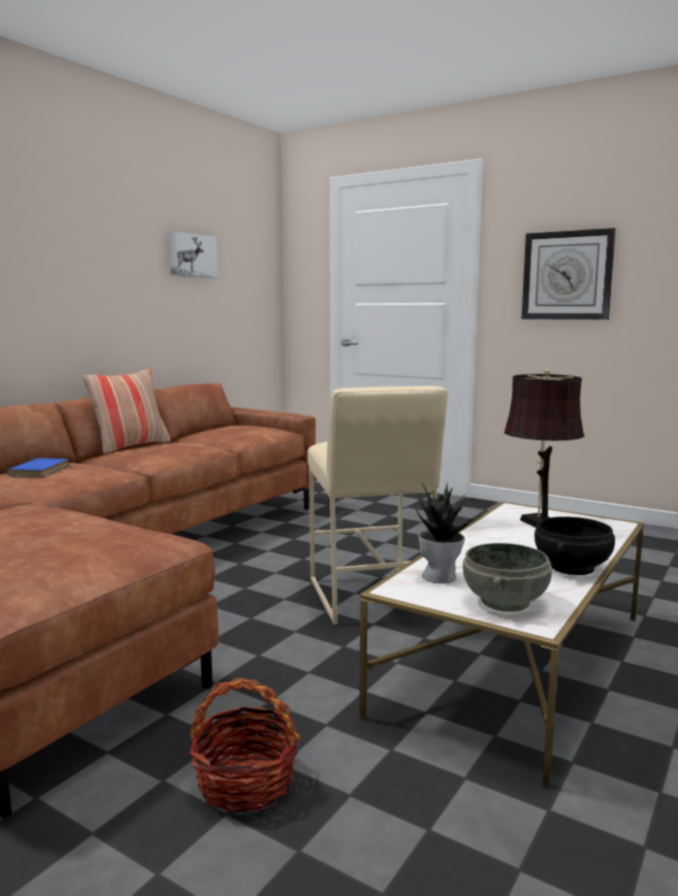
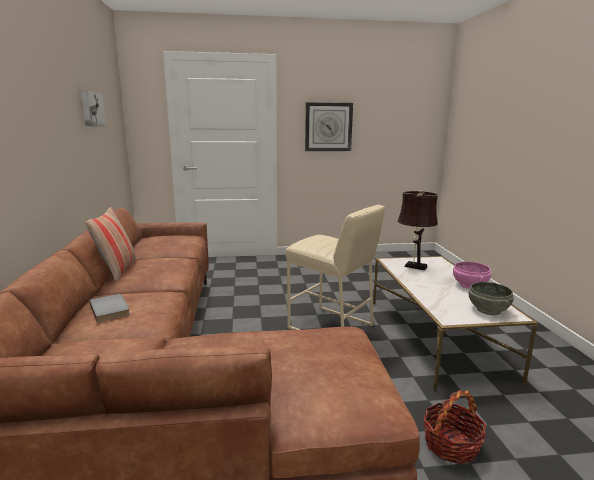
camera: 40 degrees left, 5 degrees up
(41, 470) = (111, 309): blue book -> grey book
(440, 576) = (445, 306): potted plant -> none
(573, 567) = (470, 285): black bowl -> pink bowl

